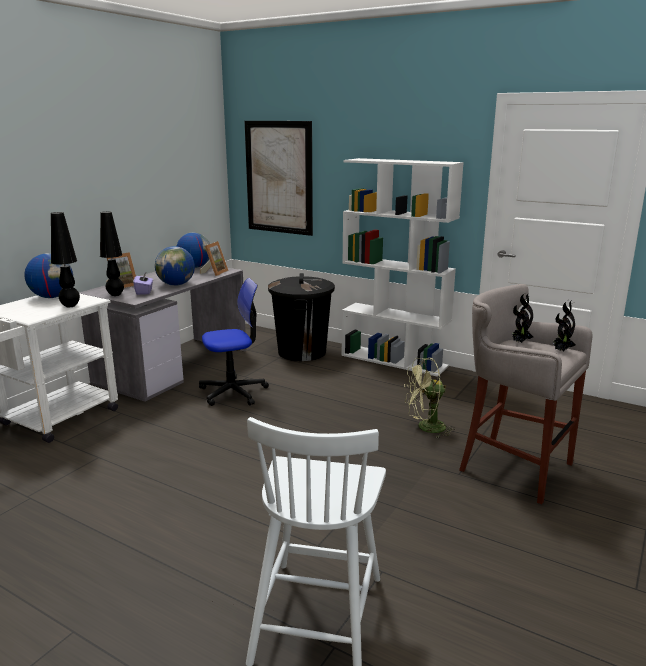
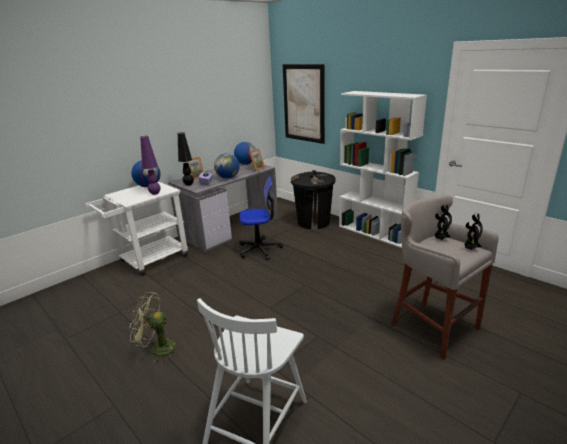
camera: 15 degrees right, 5 degrees up
(70, 306) = (155, 193): black table lamp -> purple table lamp
(426, 428) = (378, 288): green fan -> green fan (157, 349)

